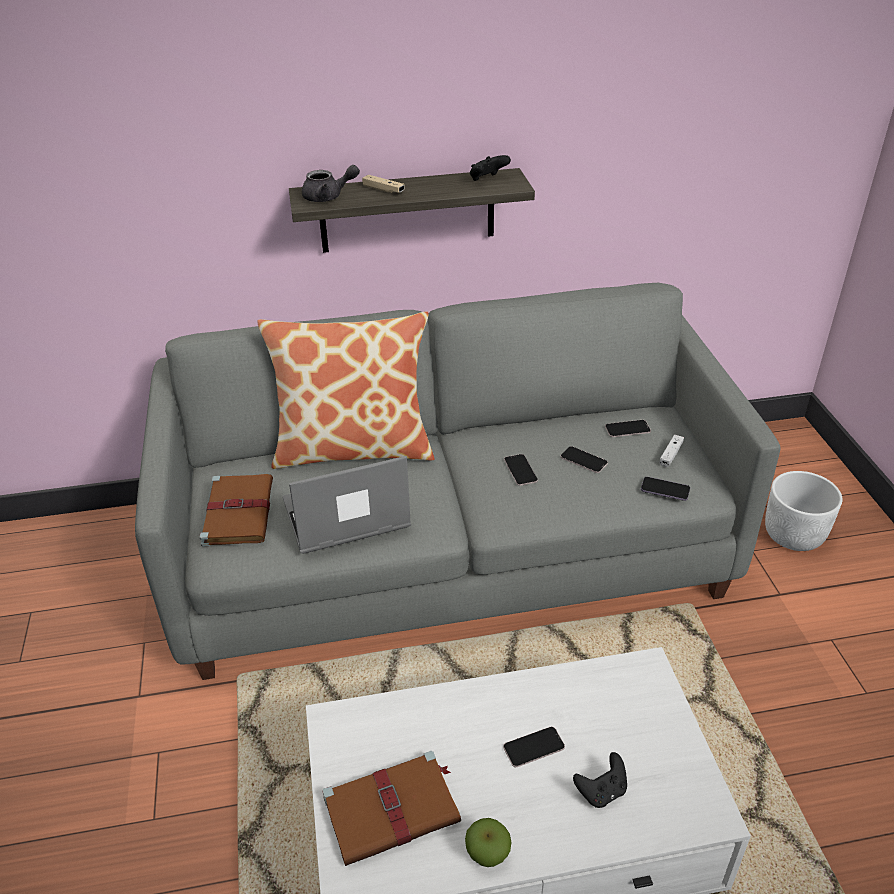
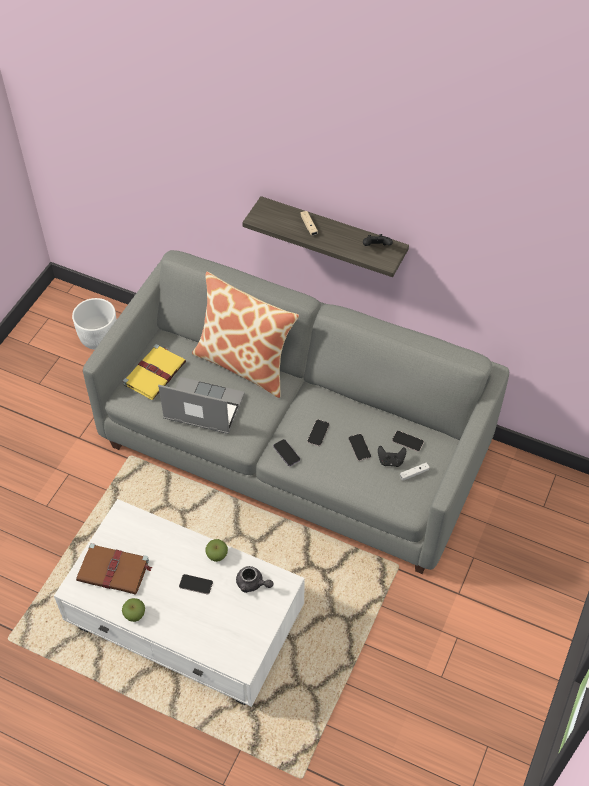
camera: 35 degrees right, 15 degrees up
(238, 511) = (155, 373): brown book -> yellow book
(328, 197) = (273, 217): grey teapot -> grey teapot (253, 584)
(525, 691) = (217, 556): none -> apple
(601, 791) = (205, 623): black game controller -> black game controller (391, 461)
(665, 490) = (384, 494): phone -> phone (286, 453)
(794, 535) = (512, 564): white planter -> white planter (99, 338)

